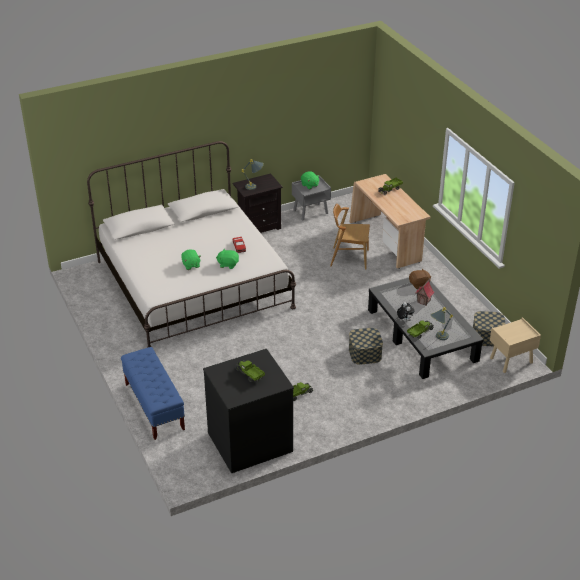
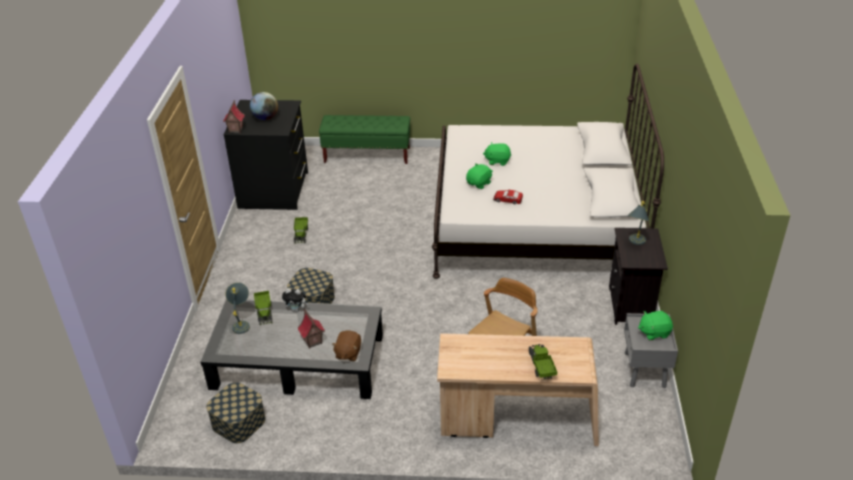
camera: 120 degrees right, 0 degrees up
(154, 406) = (367, 155): blue bench -> green bench
(249, 374) = (265, 118): toy truck -> globe
(281, 383) = (235, 130): none -> toy house
(511, 361) = (179, 420): beige nightstand -> none

